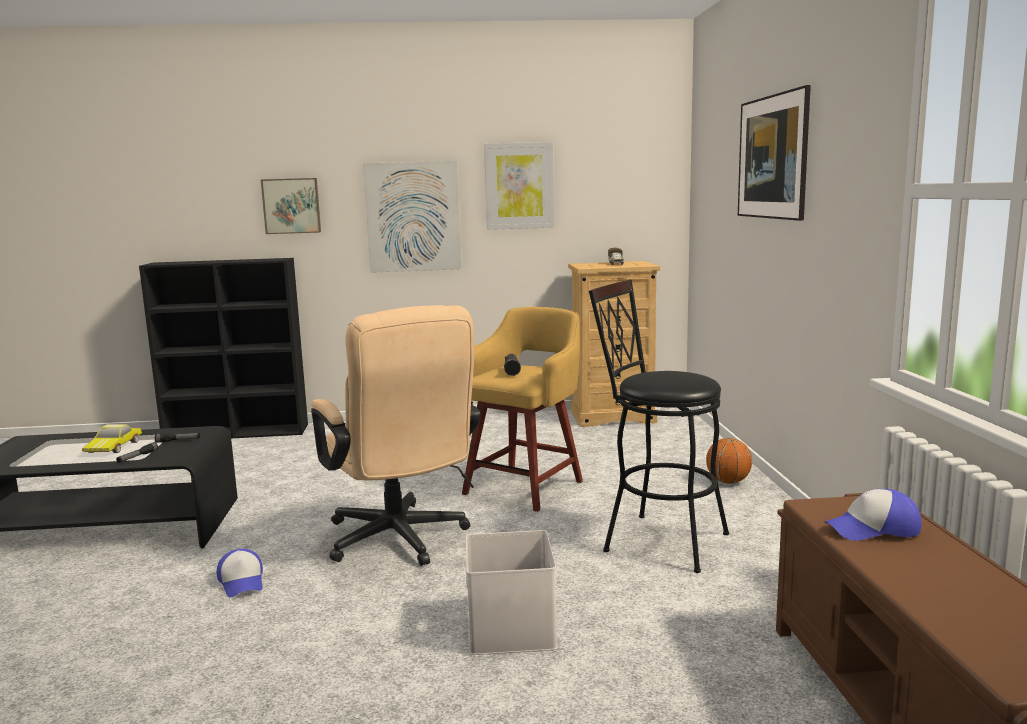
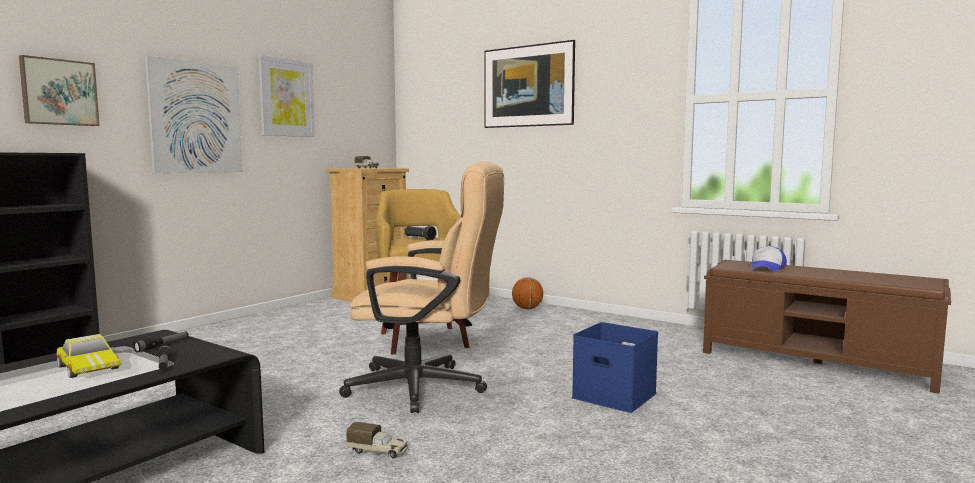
camera: 50 degrees left, 5 degrees down
(242, 582) = (378, 451): cap -> toy truck
(513, 629) = (616, 395): white storage box -> blue storage box
(656, 539) = (566, 339): black stool -> none

